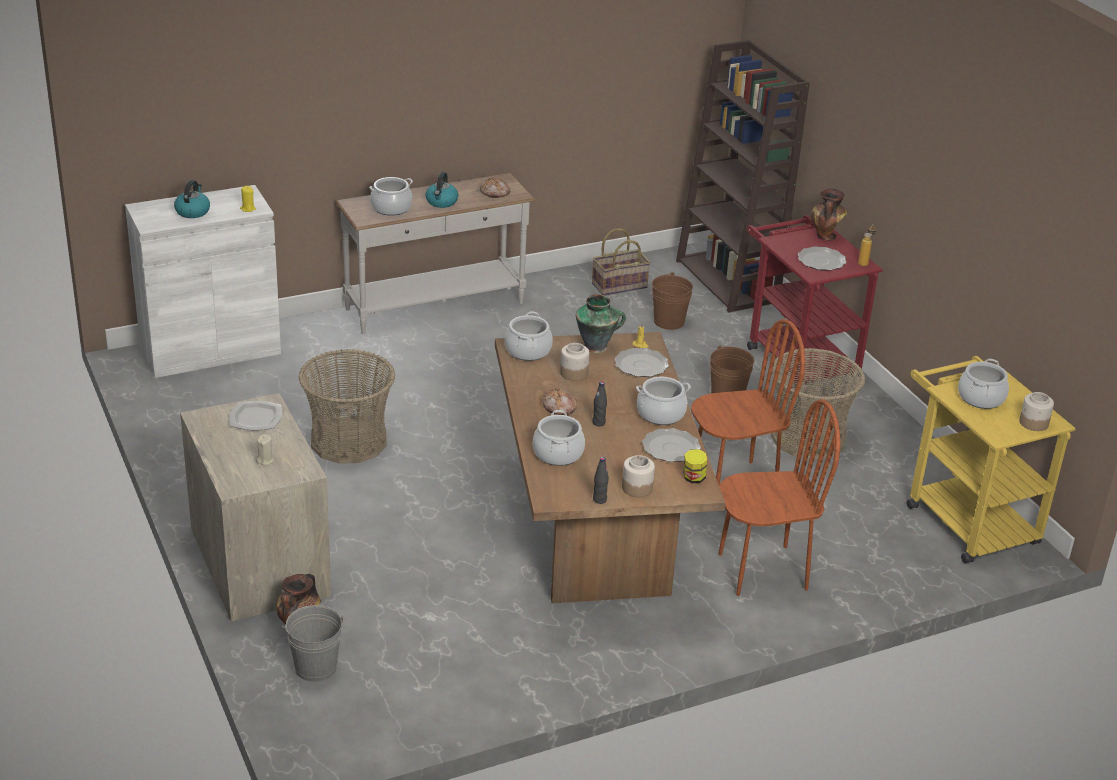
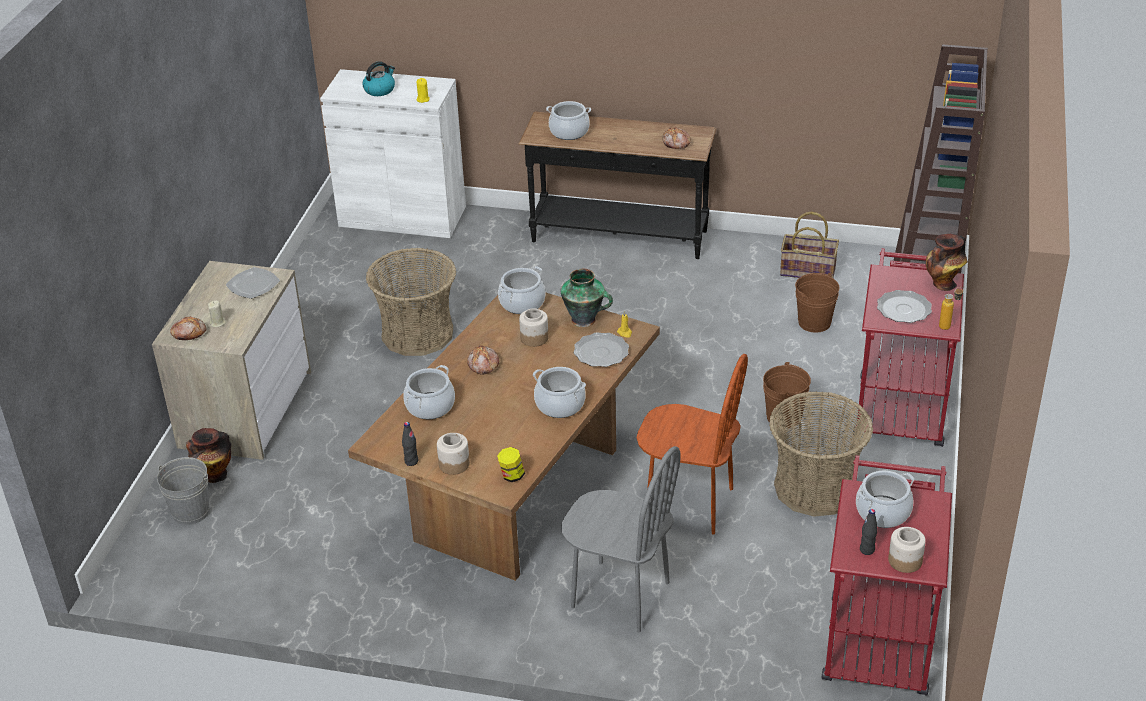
camera: 40 degrees right, 5 degrees up
(247, 478) = (188, 333): none -> bread
(435, 307) = (619, 237): white console table -> black console table
(441, 202) = (618, 138): kettle -> none
(598, 423) = (497, 392): black bottle -> black bottle (867, 550)
(671, 448) = (528, 440): plate -> none
(762, 571) = (620, 595): brown chair -> grey chair
(964, 518) = (878, 634): yellow cart -> red cart

